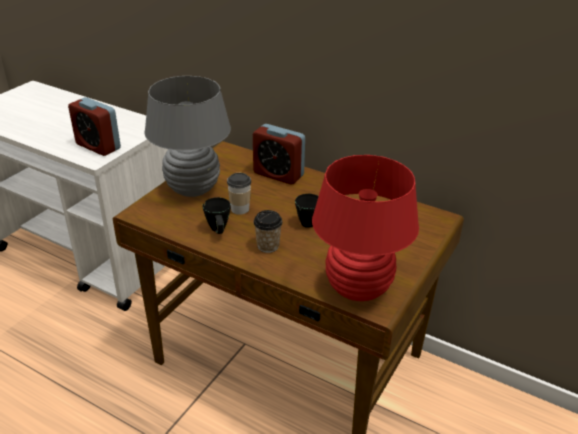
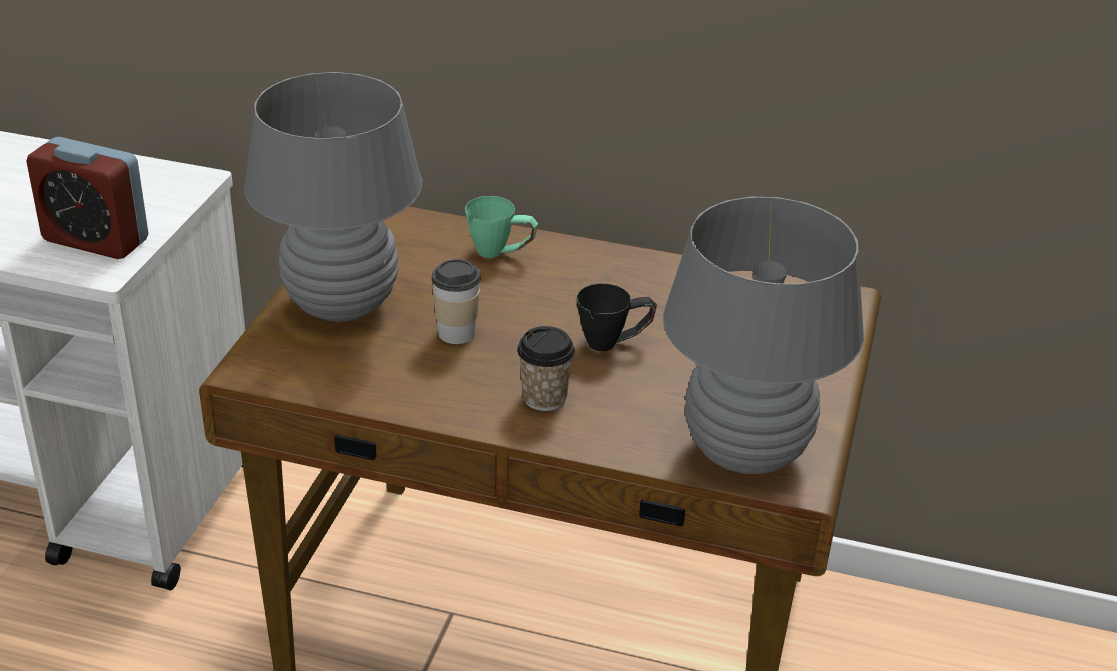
camera: 15 degrees left, 0 degrees up
(218, 231) = (435, 383): black mug -> none
(278, 174) = (501, 253): alarm clock -> green mug
(358, 289) = (746, 452): red table lamp -> grey table lamp

